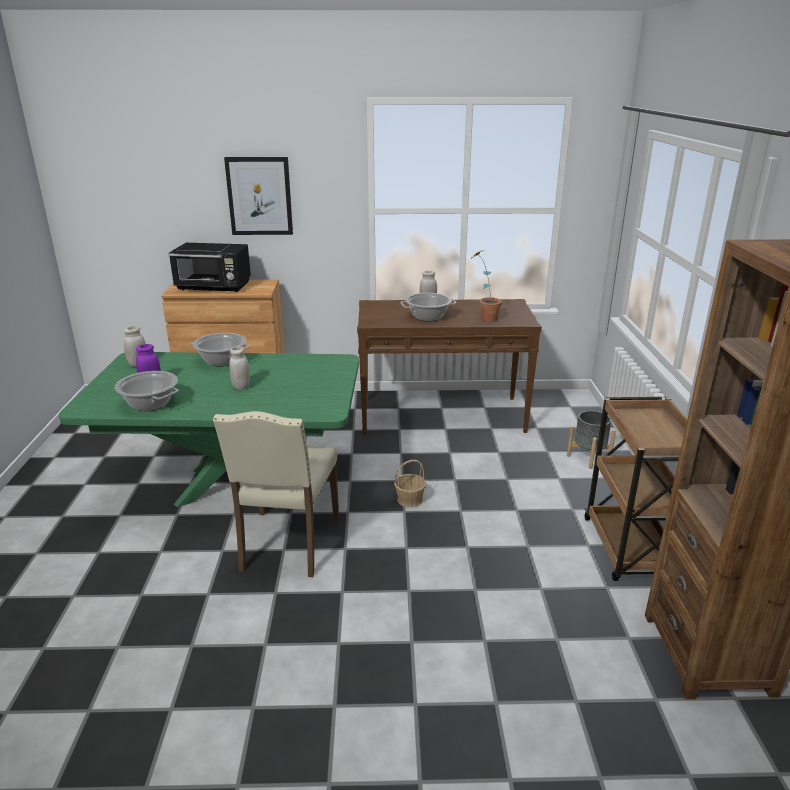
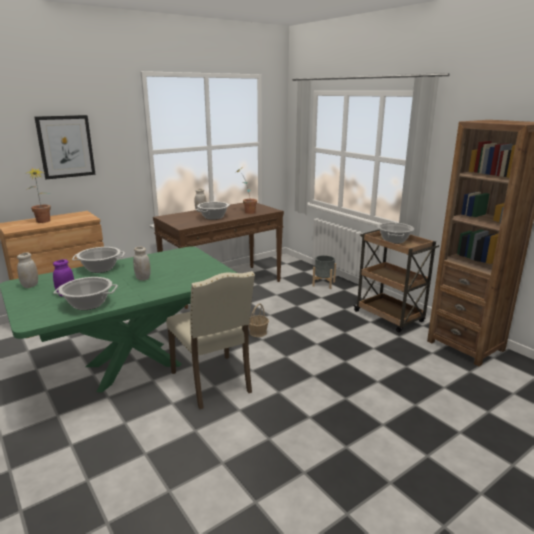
camera: 35 degrees left, 5 degrees down
(214, 287) = (43, 222): black microwave -> potted plant
(652, 425) = (394, 240): none -> cooking pot

